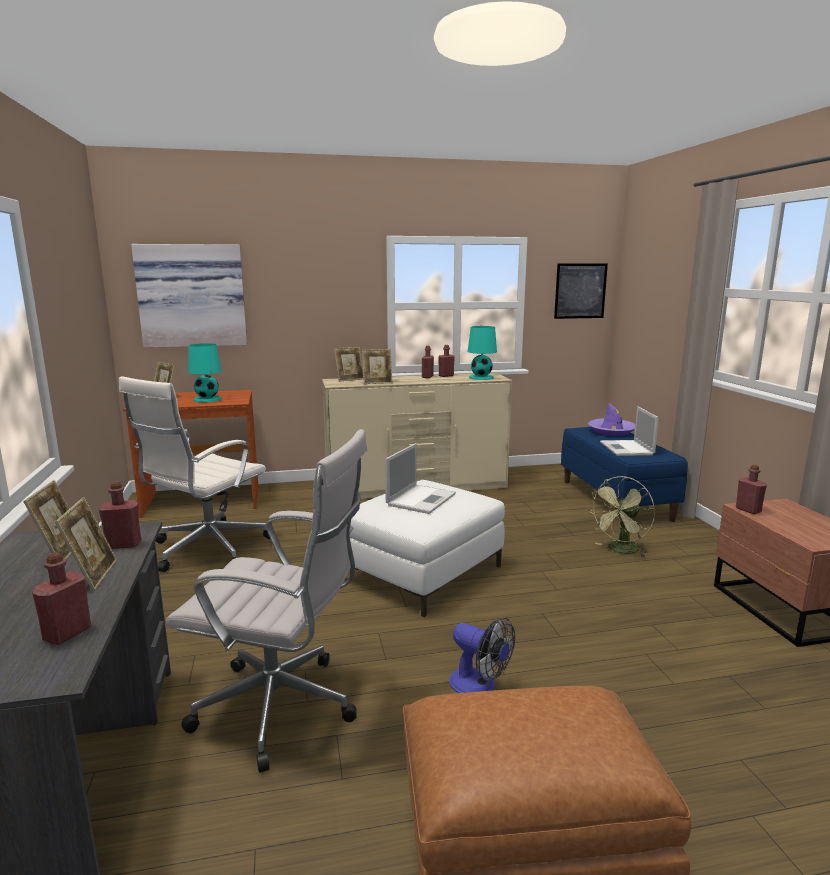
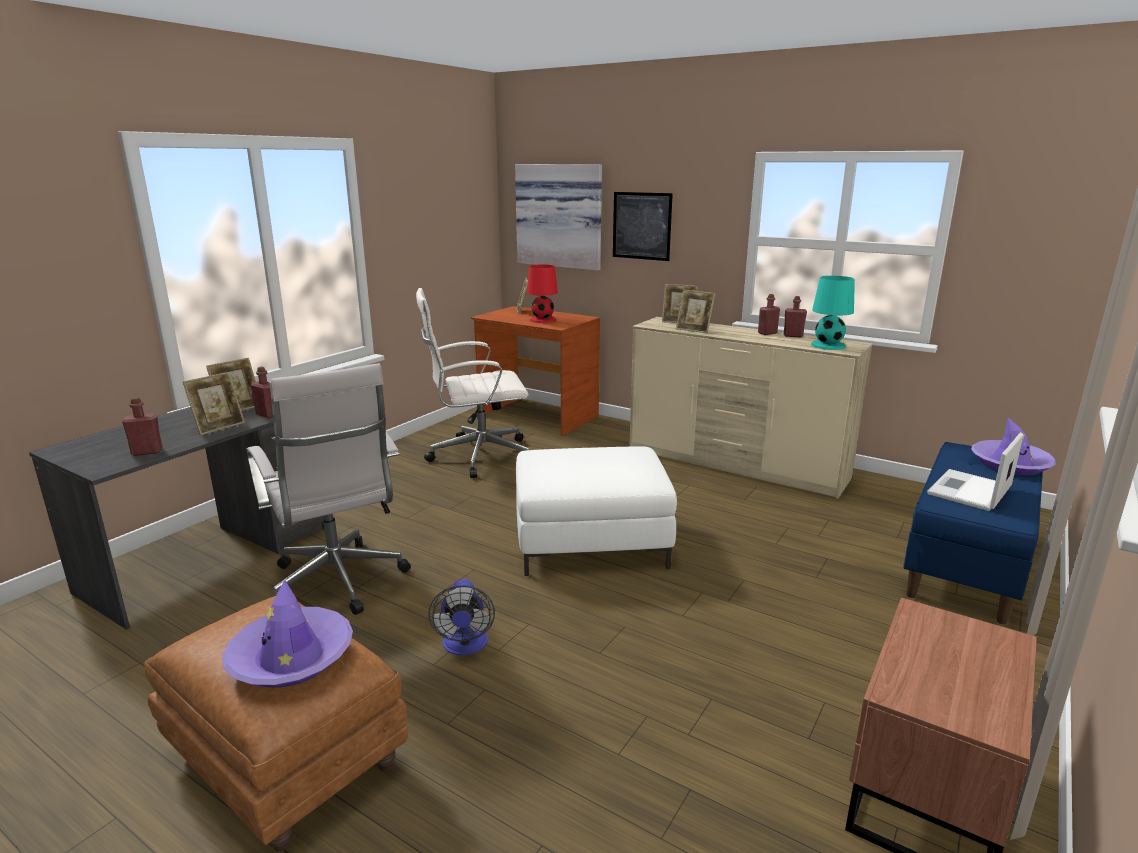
camera: 45 degrees right, 5 degrees up
(207, 399) = (542, 320): turquoise table lamp -> red table lamp
(421, 499) = (594, 462): laptop -> none
(575, 721) = (291, 657): none -> purple hat
(580, 291) = (1054, 237): picture -> picture (641, 226)
(620, 551) = (840, 618): green fan -> none
(748, 510) = (916, 618): red bottle -> none

